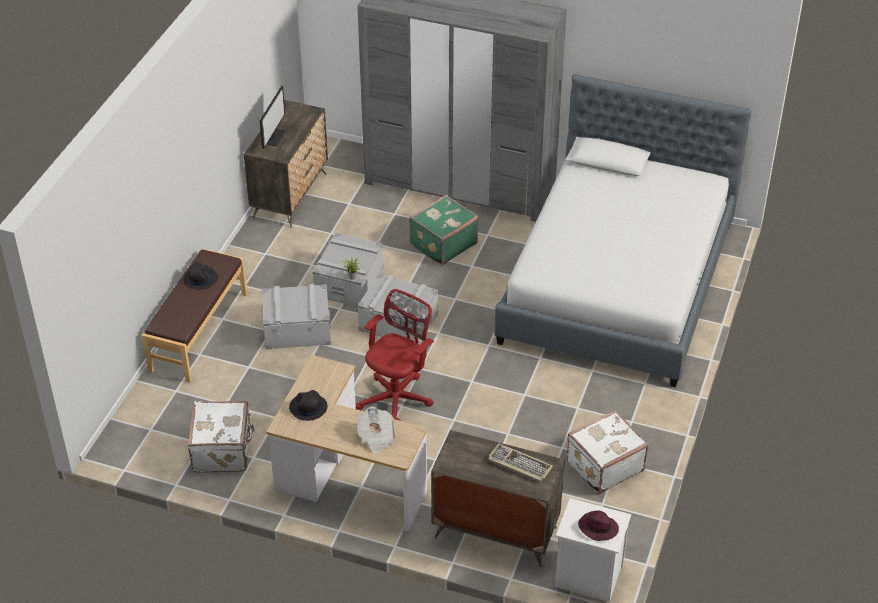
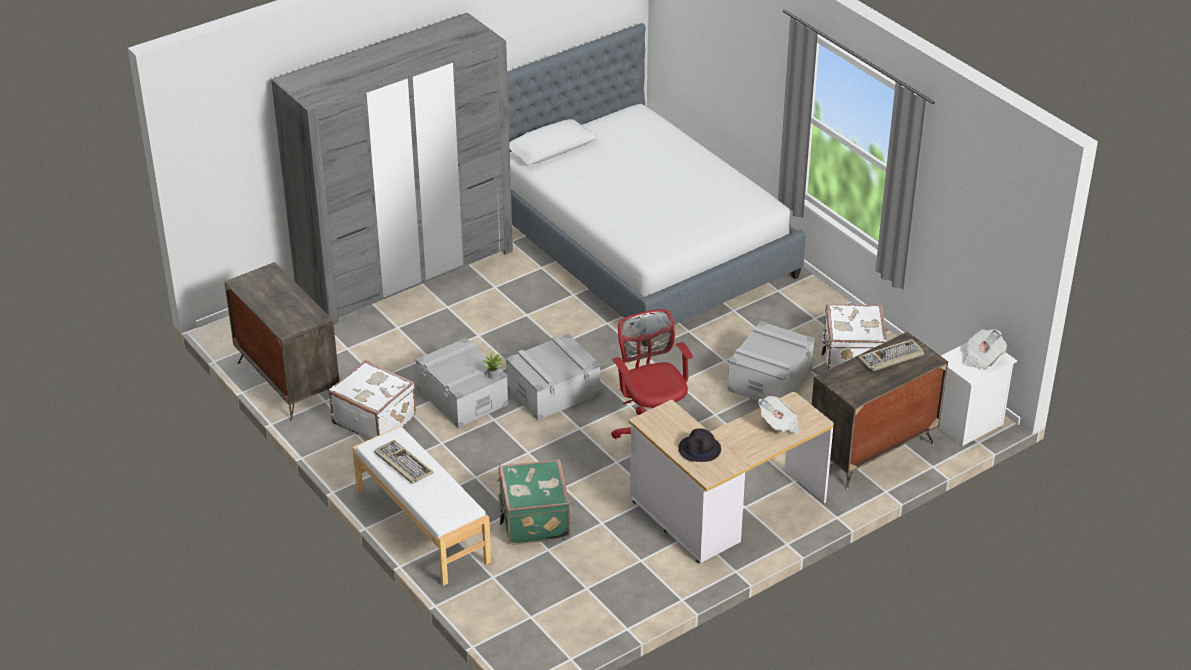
camera: 55 degrees left, 5 degrees down
(198, 331) = (421, 527): brown bench -> white bench
(200, 278) = (402, 464): black hat -> keyboard
(223, 450) = (611, 577): white suitcase -> white suitcase (374, 419)
(274, 137) = (279, 311): monitor -> none
(297, 328) = (492, 458): grey storage box -> grey storage box (769, 379)
(442, 244) = (476, 318): green suitcase -> green suitcase (533, 520)
(597, 528) = (981, 358): purple hat -> newspaper

